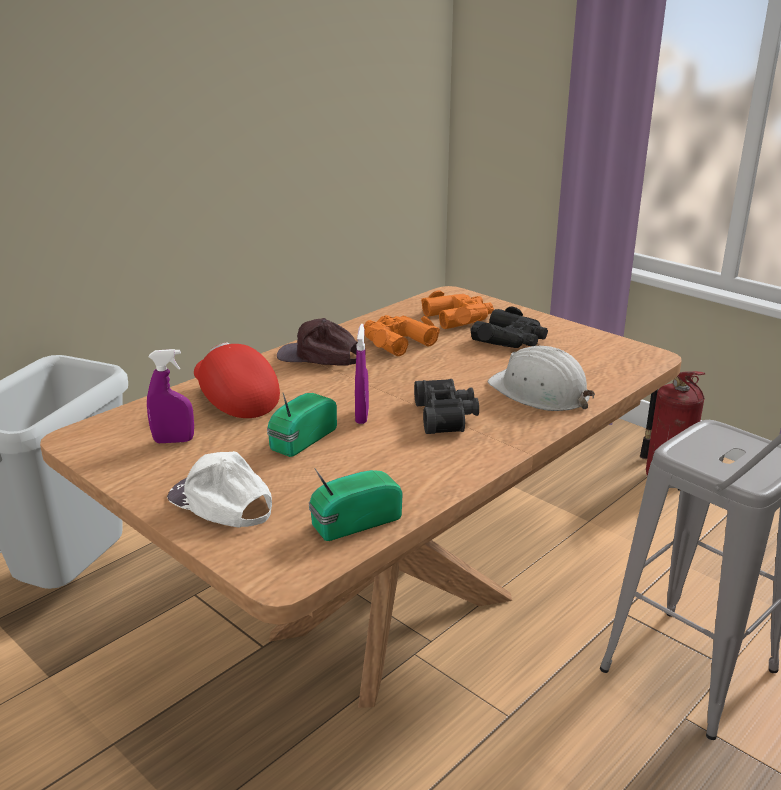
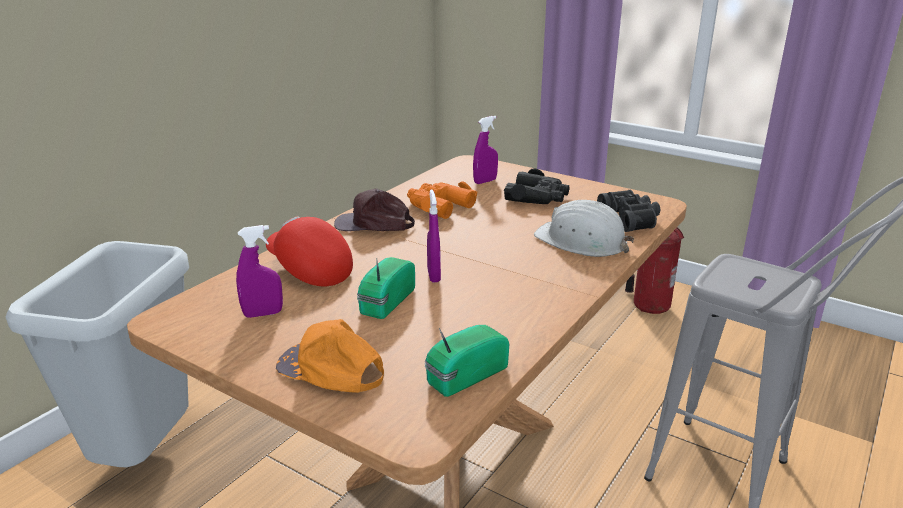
camera: 10 degrees left, 0 degrees up
(221, 503) = (331, 370): white cap -> orange cap
(447, 416) = (510, 269): black binoculars -> black binoculars (631, 219)
(459, 317) = (485, 181): orange binoculars -> purple spray bottle

